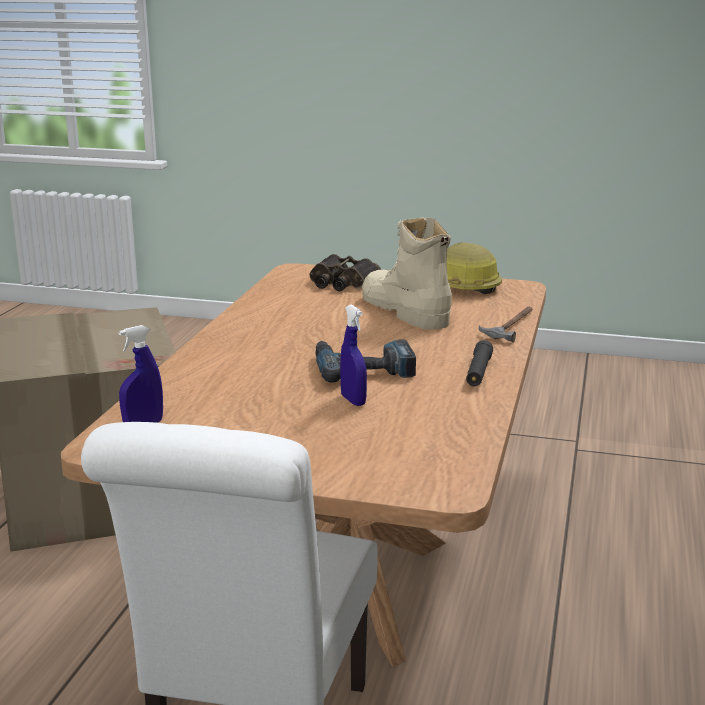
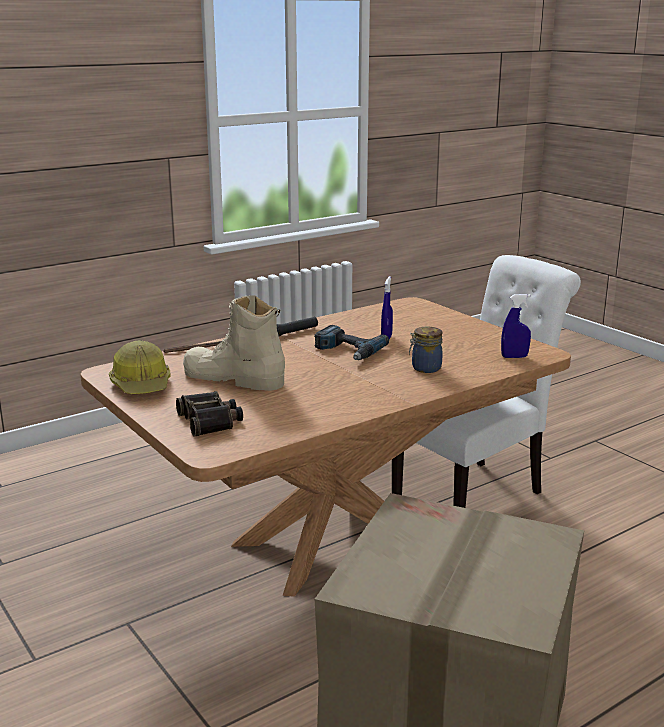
camera: 140 degrees left, 0 degrees up
(239, 374) = (425, 368): none -> jar
(405, 310) = (233, 378): beige boot -> beige boot turned 105 degrees clockwise

